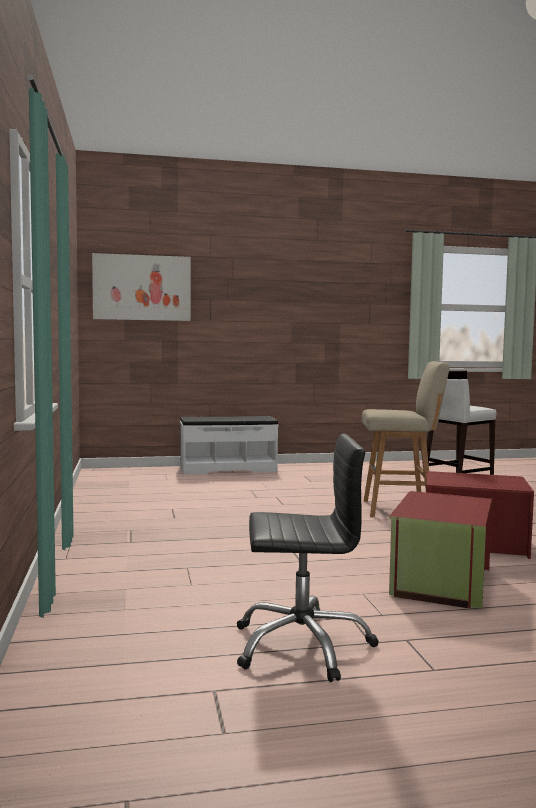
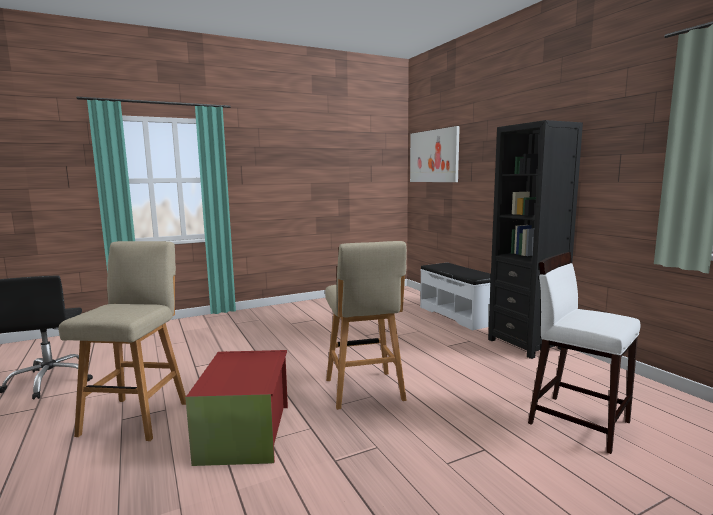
camera: 75 degrees right, 5 degrees up
(324, 467) = (525, 344): none -> black bookcase
(439, 581) = (137, 416): red storage box -> beige stool

